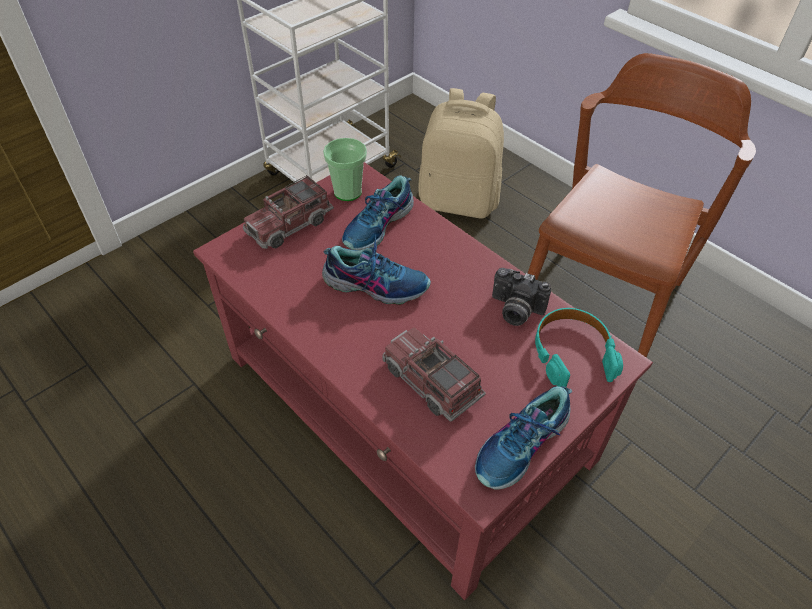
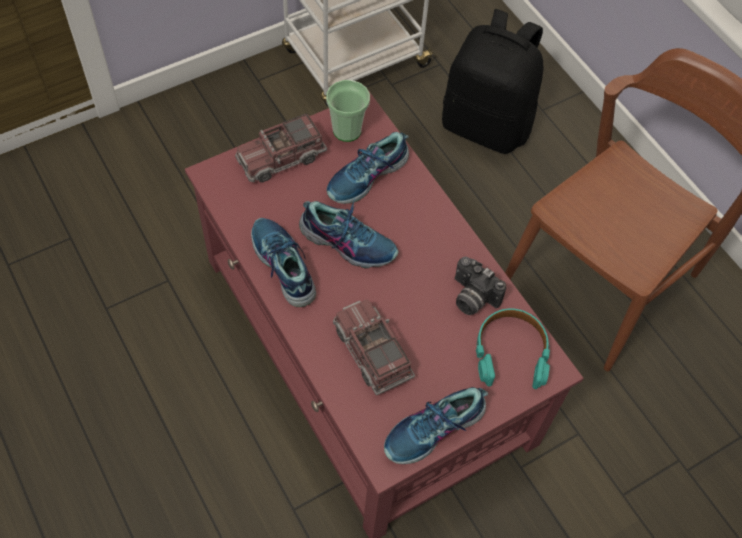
camera: 10 degrees right, 10 degrees up
(314, 319) = (282, 266): none -> shoe
(459, 201) = (486, 125): beige backpack -> black backpack

